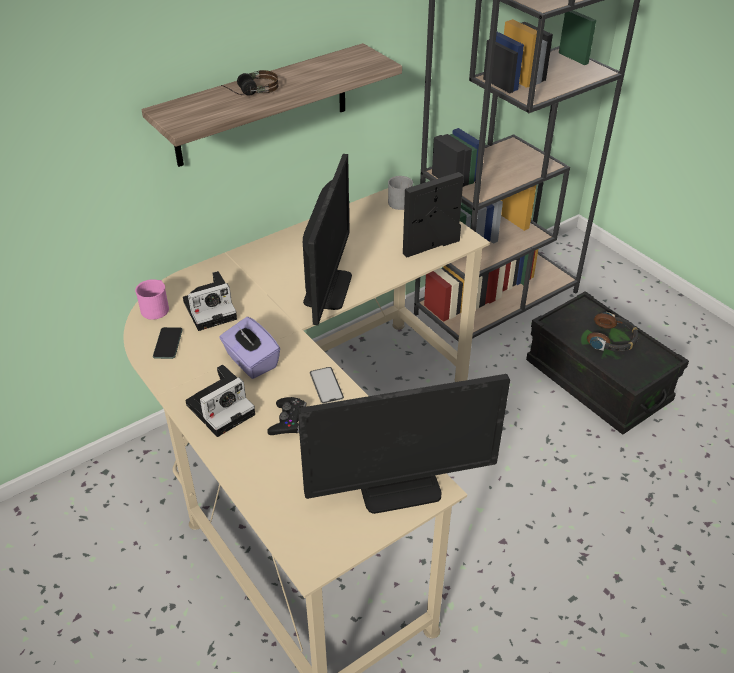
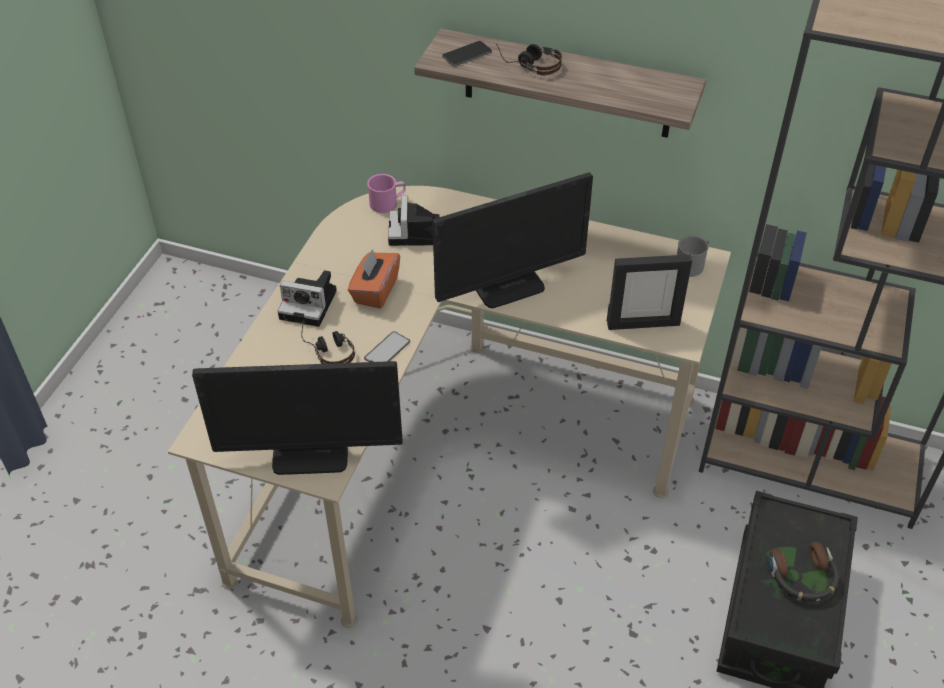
camera: 55 degrees right, 5 degrees up
(168, 343) = (353, 234): phone -> phone (467, 54)
(212, 309) = (415, 233): camera -> camera turned 60 degrees clockwise
(251, 361) = (375, 291): purple tissue box -> orange tissue box
(287, 420) = (328, 348): black game controller -> headphones
(400, 487) = (310, 454): monitor -> monitor turned 45 degrees counterclockwise
(431, 247) = (643, 323): picture frame -> picture frame turned 150 degrees clockwise

